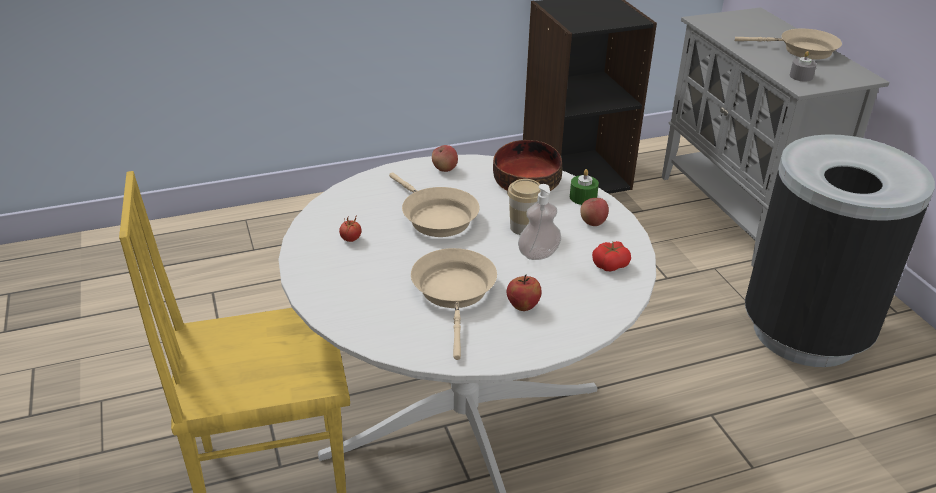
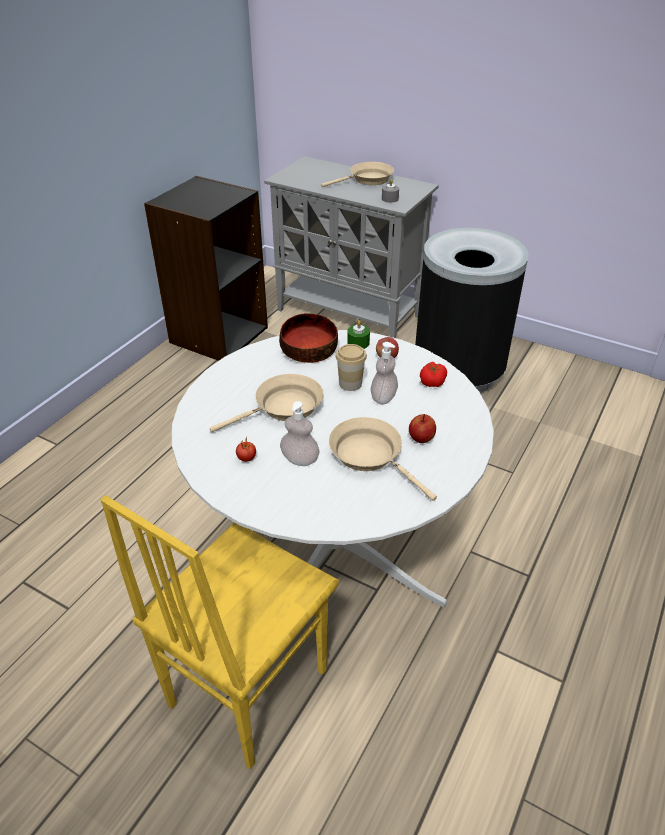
camera: 40 degrees left, 5 degrees up
(391, 263) = (300, 459): none -> soap dispenser
(435, 217) = (284, 408): beige frying pan -> beige frying pan turned 45 degrees counterclockwise
(444, 169) = (240, 367): apple -> none

